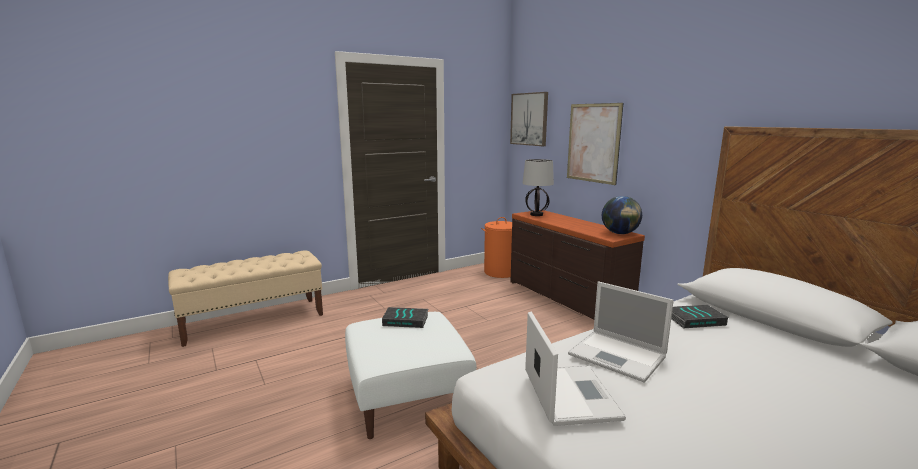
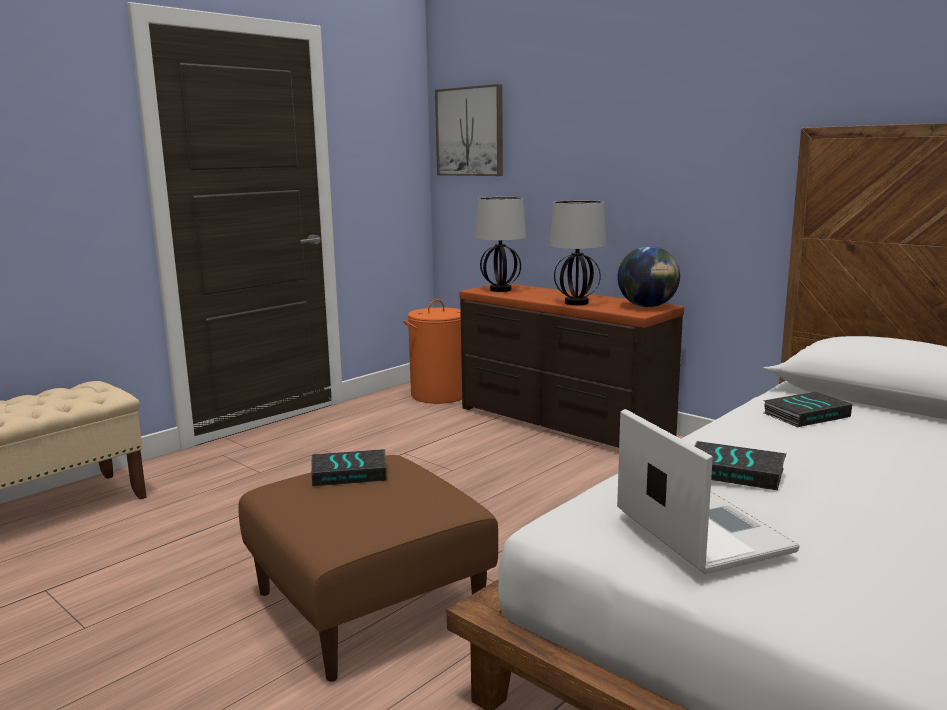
camera: 15 degrees left, 0 degrees up
(406, 396) = (367, 605): white ottoman -> brown ottoman
(576, 227) = (576, 303): none -> table lamp
(593, 143) = (587, 166): picture -> none
(619, 356) = (736, 472): laptop -> book

